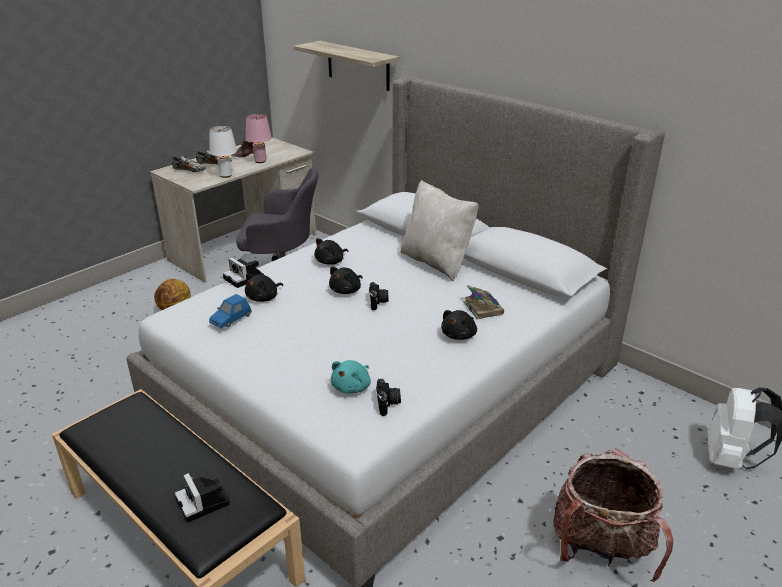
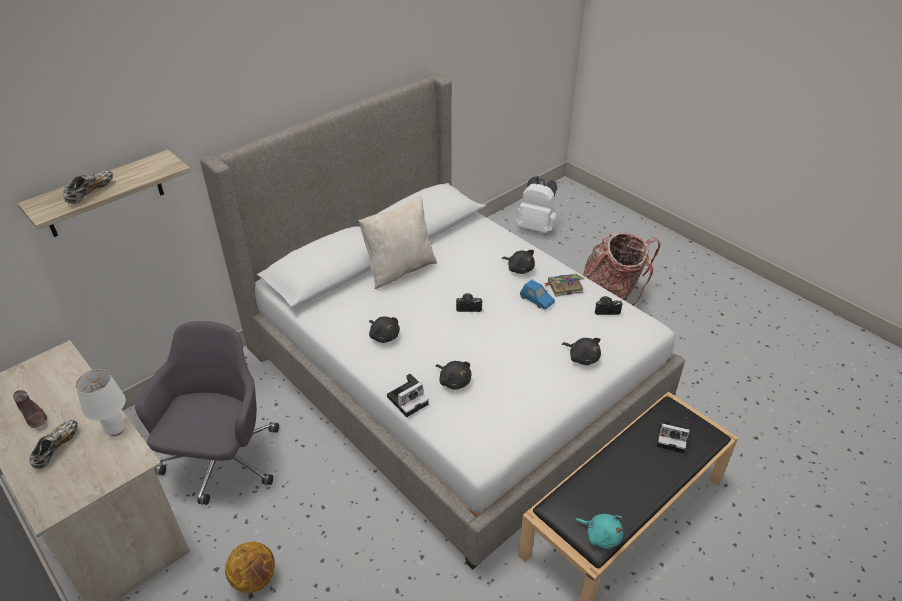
camera: 85 degrees left, 10 degrees up
(189, 171) = (69, 477): shoe -> shoe (91, 192)
(204, 503) = (673, 437): camera -> camera turned 45 degrees clockwise
(231, 319) = (494, 401): blue toy car -> blue toy car (536, 300)
(260, 161) = (76, 394): pink table lamp -> none
(346, 290) = (445, 325): black plush toy -> black plush toy (582, 357)
(352, 387) = (588, 327): turquoise plush toy -> turquoise plush toy (601, 535)
(482, 307) = (480, 253): book -> book (564, 287)

